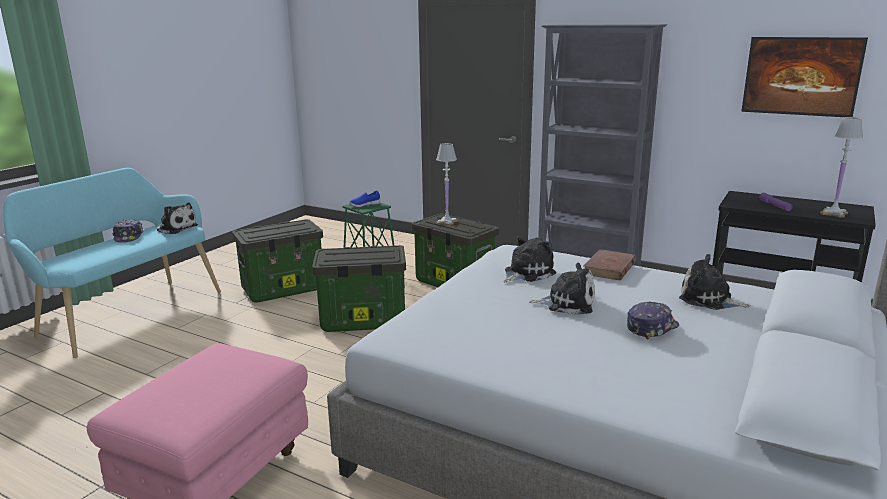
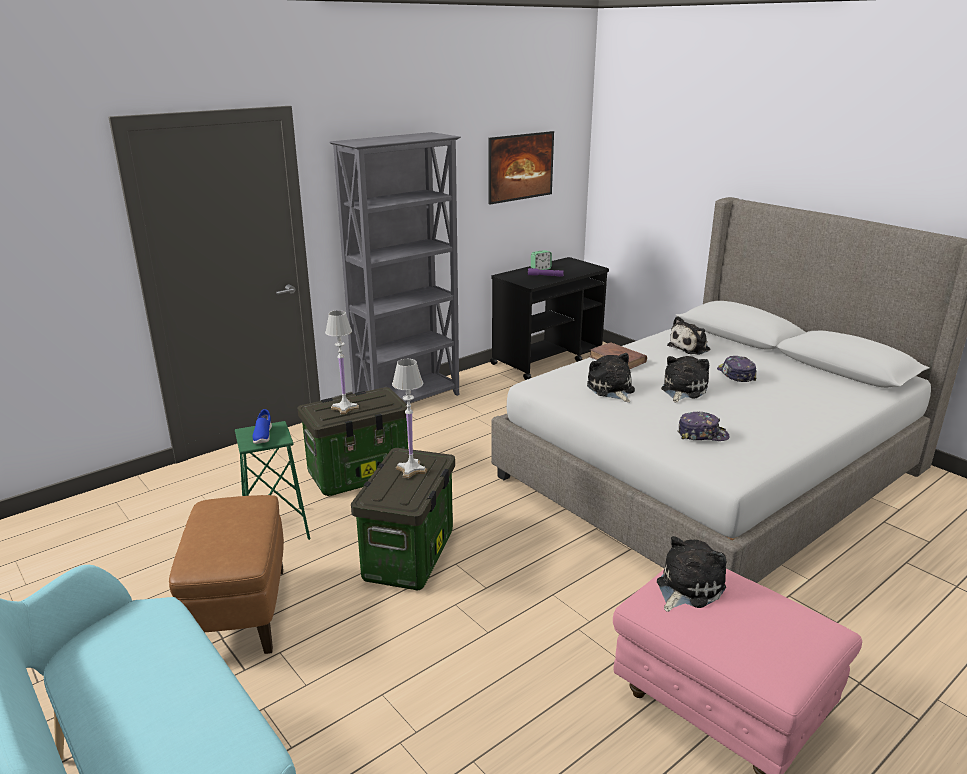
camera: 70 degrees left, 5 degrees up
(129, 237) = (135, 688): cap -> cap (702, 434)
(176, 228) = (145, 624): plush toy -> plush toy (687, 587)
(284, 289) = (240, 612): storage box -> brown ottoman
(794, 202) = (540, 269): none -> alarm clock
(833, 213) = (577, 269): white table lamp -> white table lamp (411, 470)

